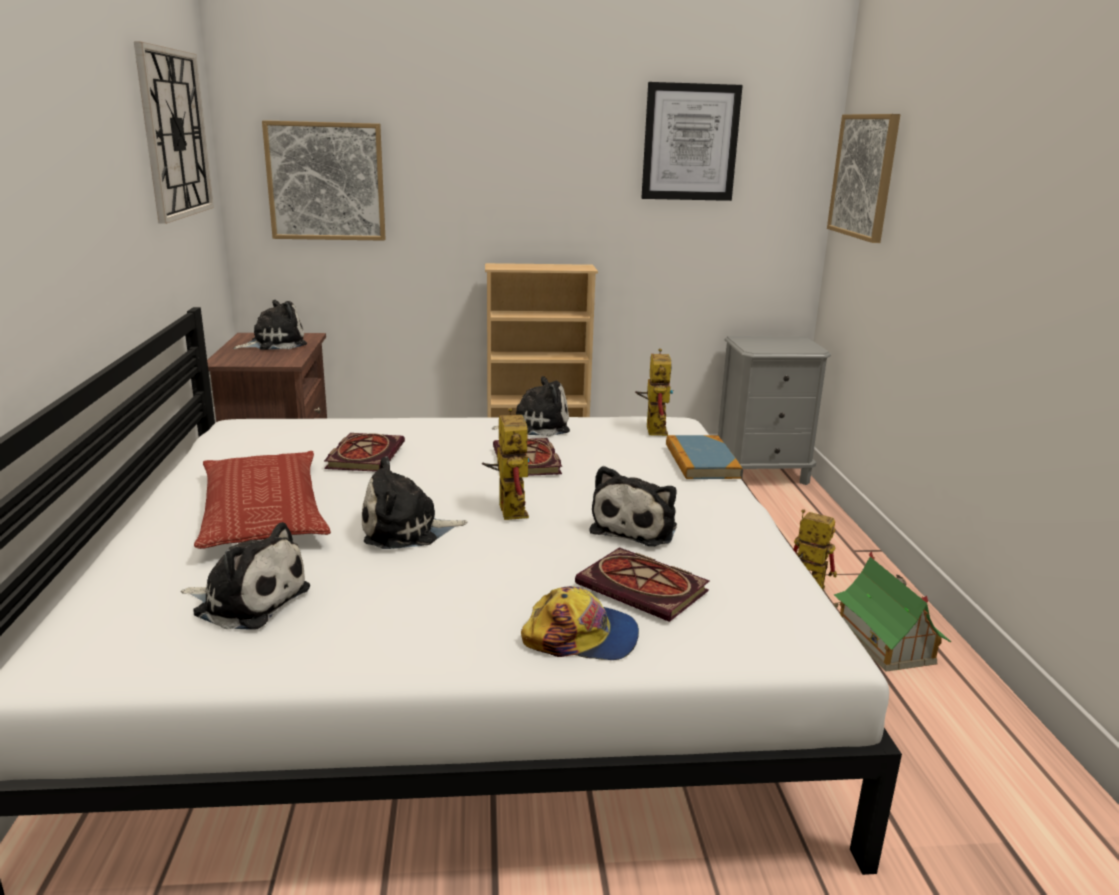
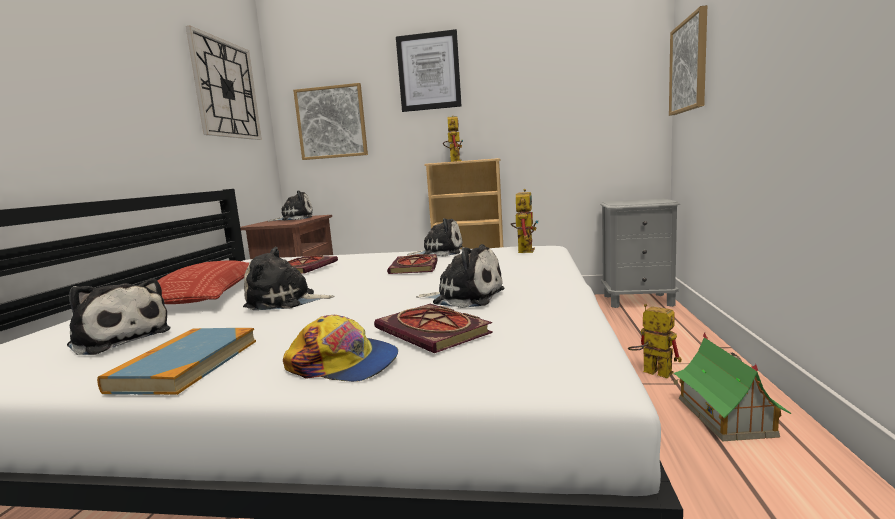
camera: 15 degrees right, 10 degrees down
(507, 508) = (373, 289): toy robot -> toy robot (454, 161)
(636, 528) = (465, 297): plush toy -> plush toy turned 105 degrees counterclockwise
(690, 142) = (560, 69): picture -> picture (429, 72)
(701, 461) = (549, 262): book -> book (186, 364)

